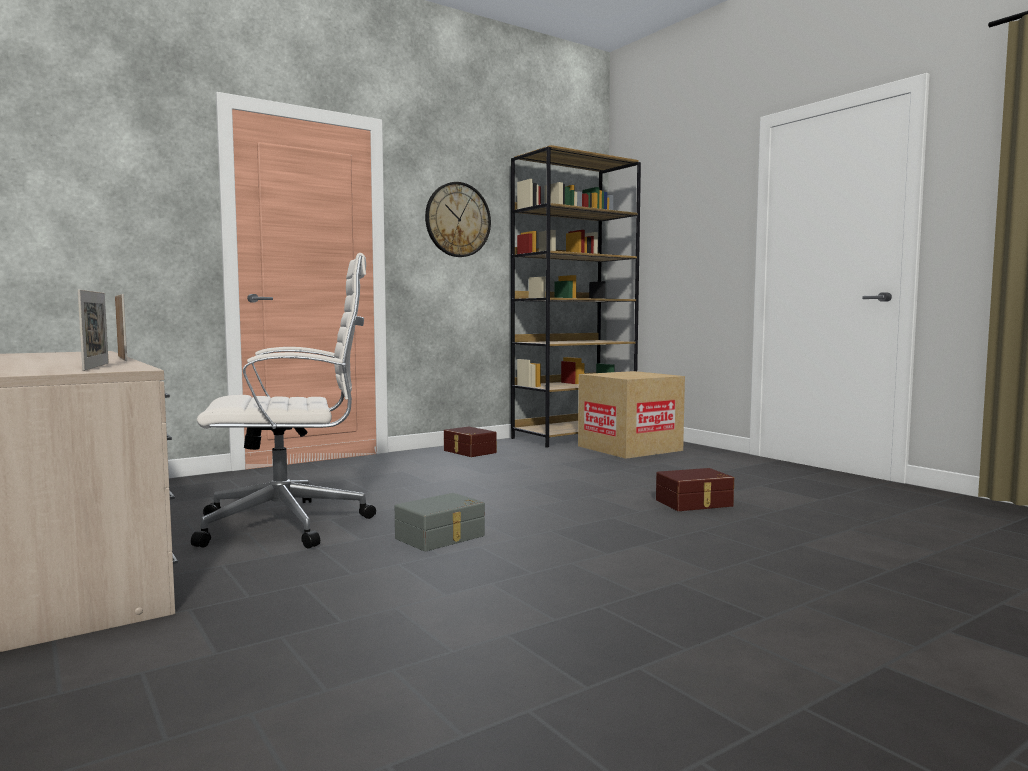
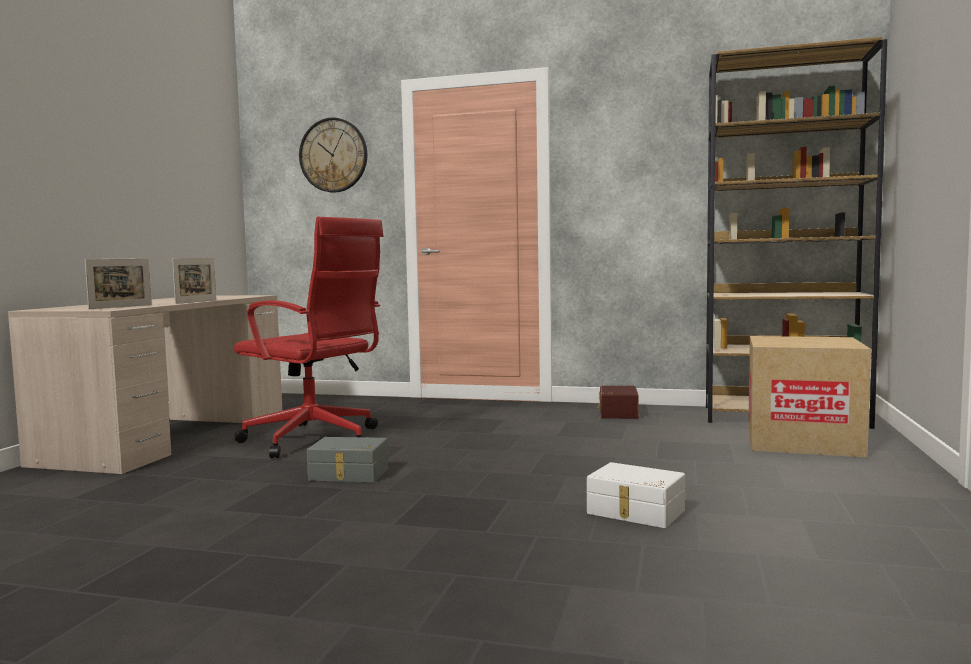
camera: 50 degrees right, 0 degrees up
(289, 524) = (315, 440): white office chair -> red office chair
(457, 220) = (637, 156): wall clock -> wall clock (333, 155)
(695, 503) = (635, 512): brown storage box -> white storage box

